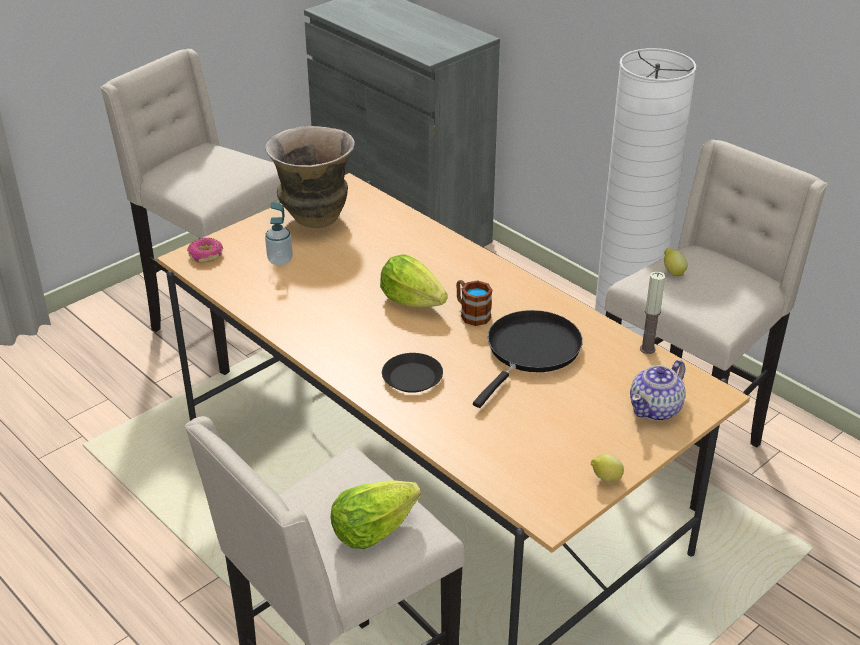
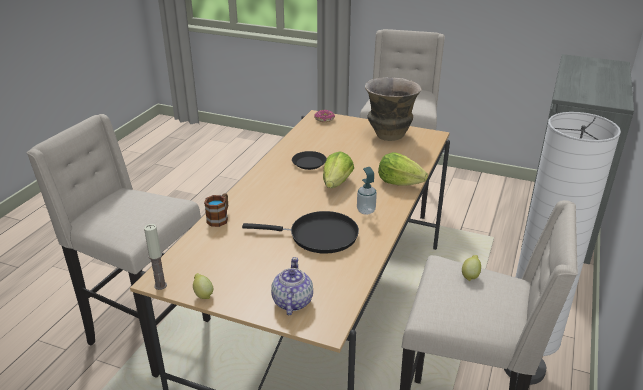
camera: 65 degrees right, 5 degrees down
(280, 260) = (339, 137): soap dispenser -> soap dispenser (366, 211)
(372, 530) = (122, 222): lettuce -> lettuce (399, 182)
(412, 378) = (262, 202): black plate -> black plate (309, 163)
(471, 313) = (341, 205): mug -> mug (220, 218)
(647, 349) = (360, 284): candle -> candle (160, 285)
(656, 409) = (292, 302): teapot -> teapot turned 75 degrees clockwise

